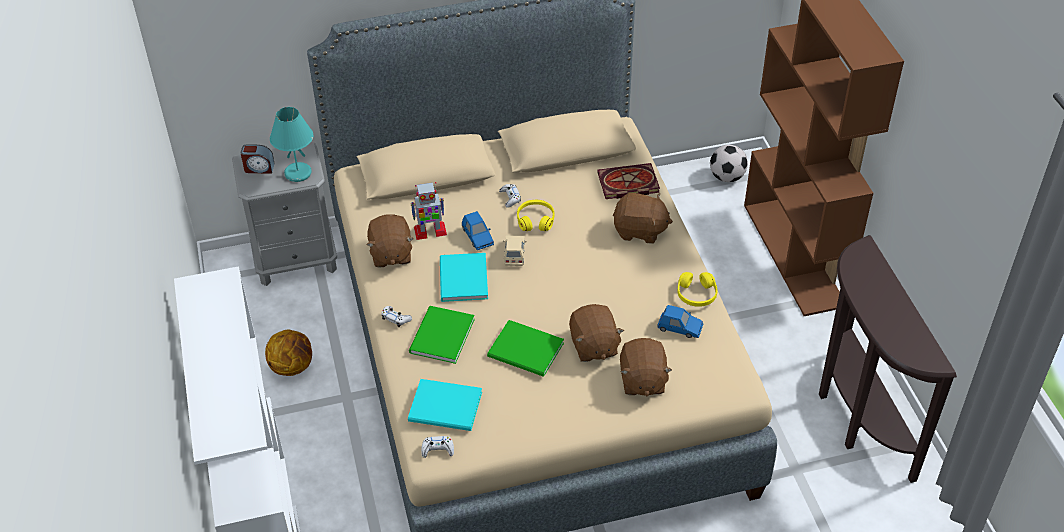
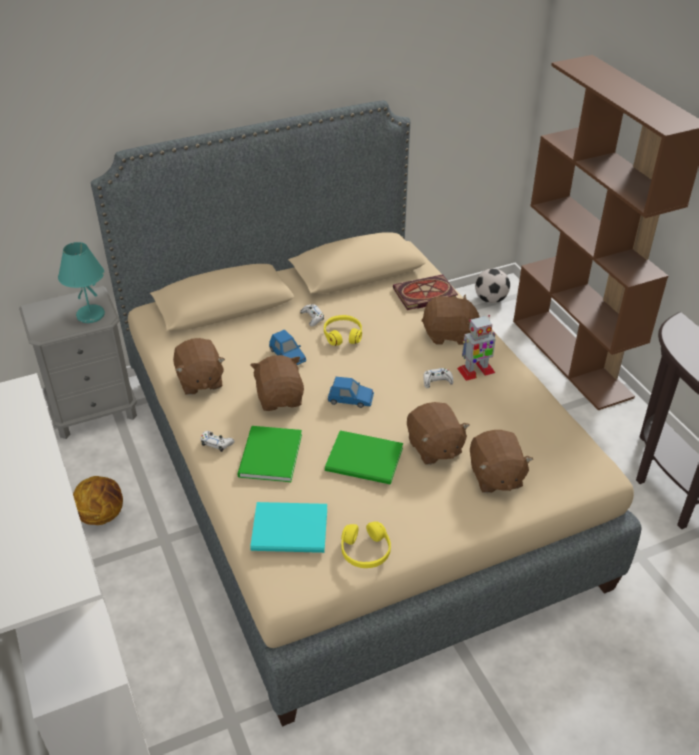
camera: 10 degrees left, 5 degrees down
(259, 168) = (49, 314): alarm clock -> none
(430, 231) = (237, 355): toy robot -> toy robot (475, 371)
(437, 449) = (290, 578): white game controller -> white game controller (437, 381)
(462, 280) = (280, 398): turquoise book -> brown plush toy
(514, 253) = (329, 367): beige toy car -> none
(680, 328) = (517, 420): blue toy car -> blue toy car (350, 399)
(696, 294) = (523, 387): yellow headphones -> yellow headphones (365, 551)

